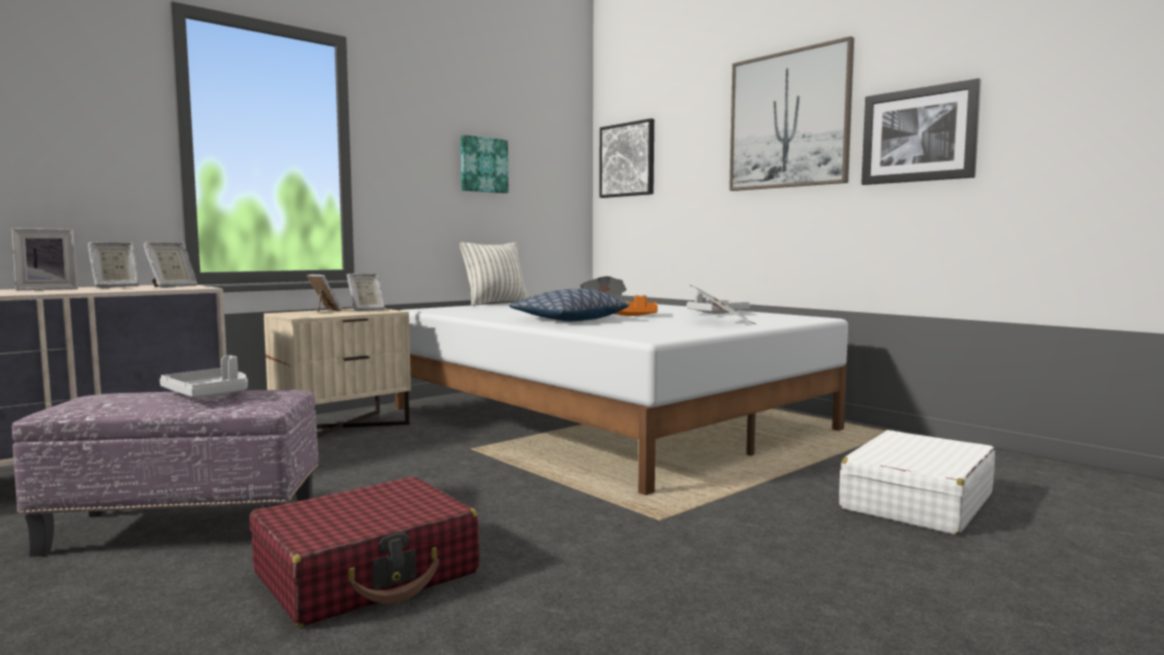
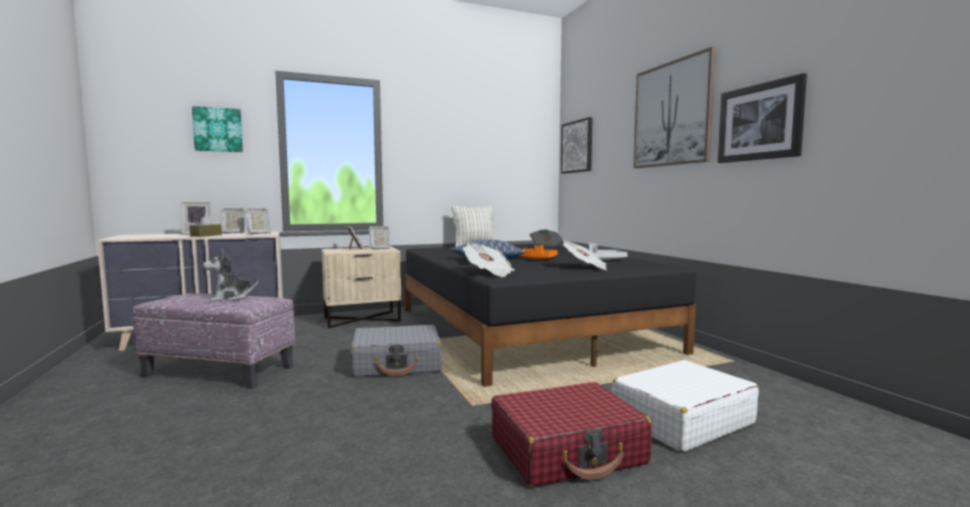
camera: 20 degrees right, 0 degrees up
(81, 291) = (206, 235): none -> brown tissue box
(209, 395) = (230, 298): grey tray -> plush toy
(368, 573) = (270, 413): red suitcase -> red suitcase (567, 450)
(483, 165) = (473, 154): picture -> picture (218, 130)
(483, 482) = (397, 364): none -> grey suitcase
(606, 418) = (525, 328): white bed -> black bed
(620, 334) = (488, 273): none -> newspaper

